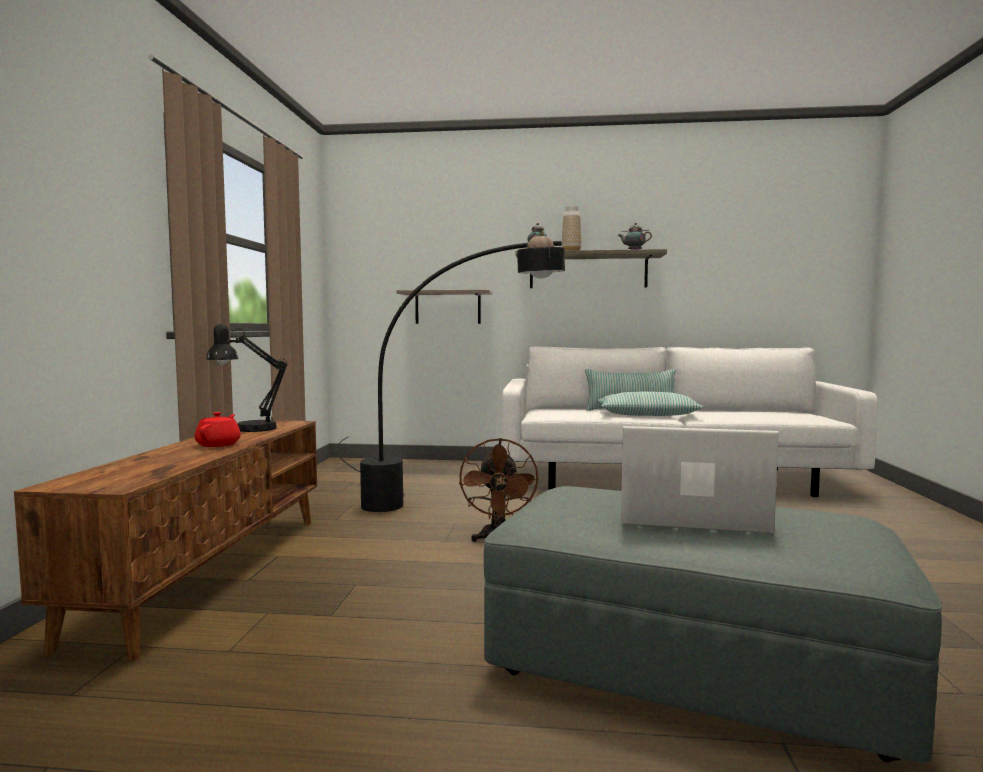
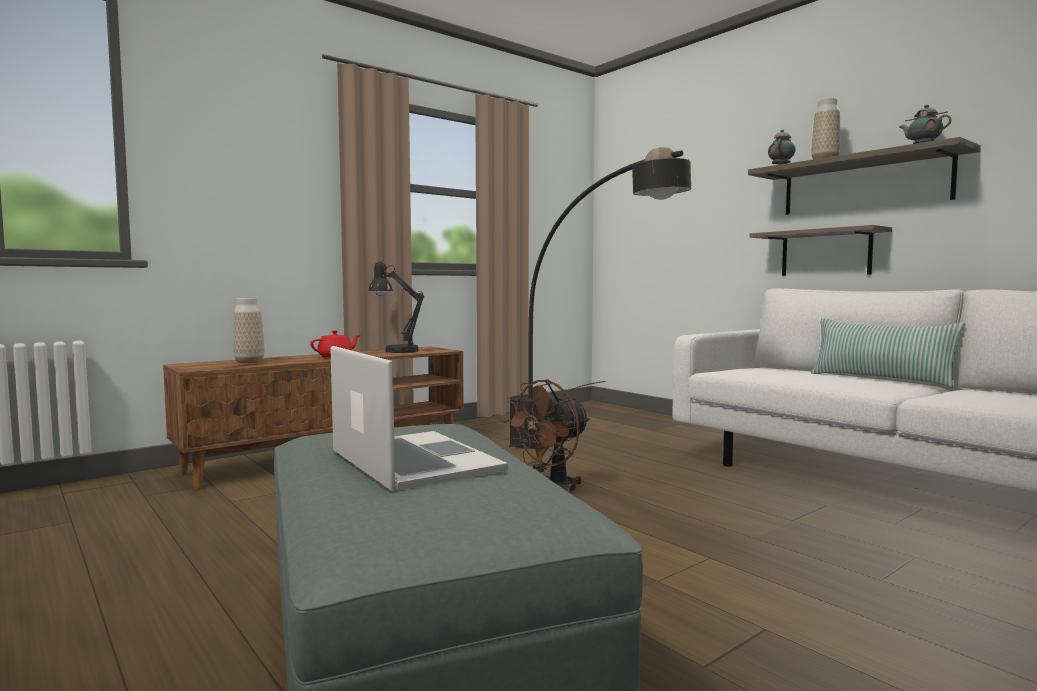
camera: 45 degrees right, 0 degrees up
(144, 466) = (249, 362): none -> vase
(448, 307) = (696, 244): shelf -> shelf (825, 253)
(648, 415) = (866, 386): pillow -> none

